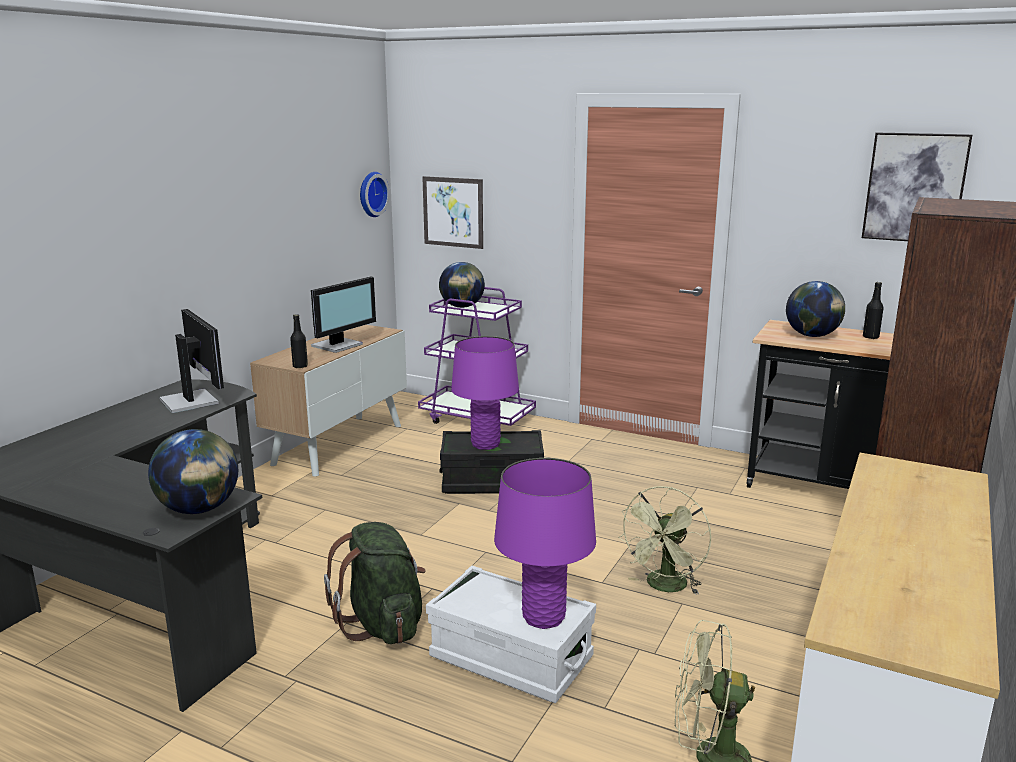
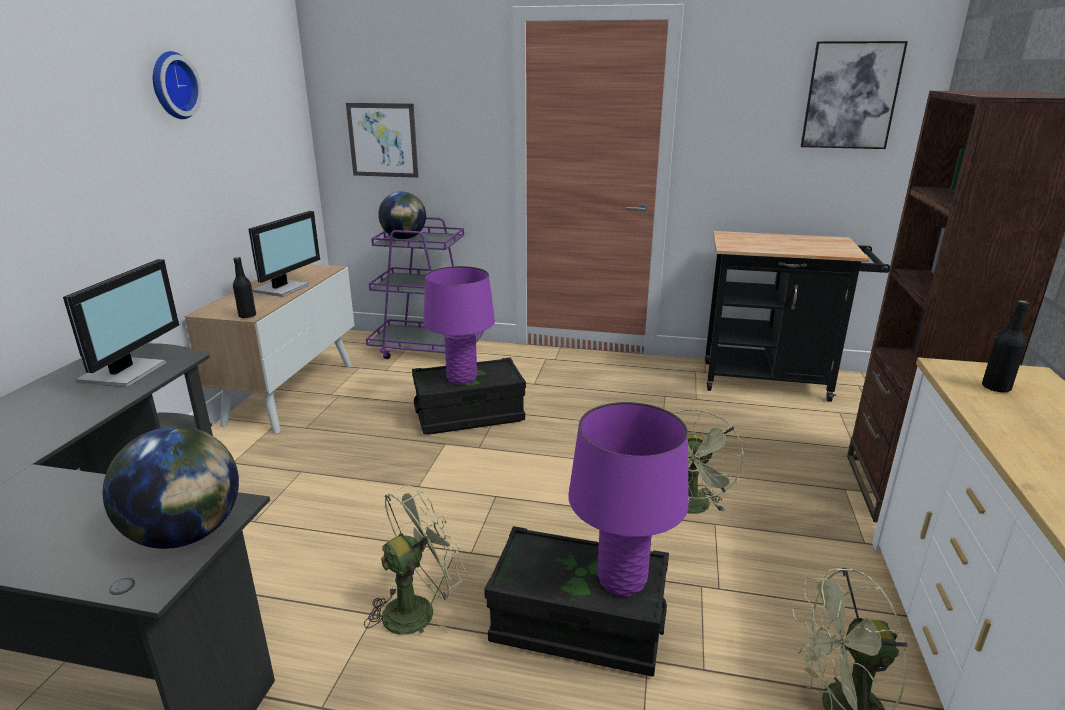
camera: 15 degrees left, 5 degrees up
(191, 401) = (126, 372): monitor -> monitor turned 60 degrees clockwise
(371, 194) = (291, 123): wall clock -> wall clock (172, 85)
(383, 624) = (417, 608): green backpack -> green fan
(511, 658) = (578, 625): white storage box -> black storage box
(812, 335) = (764, 243): globe -> none
(870, 337) = (814, 241): black bottle -> black bottle (996, 388)

